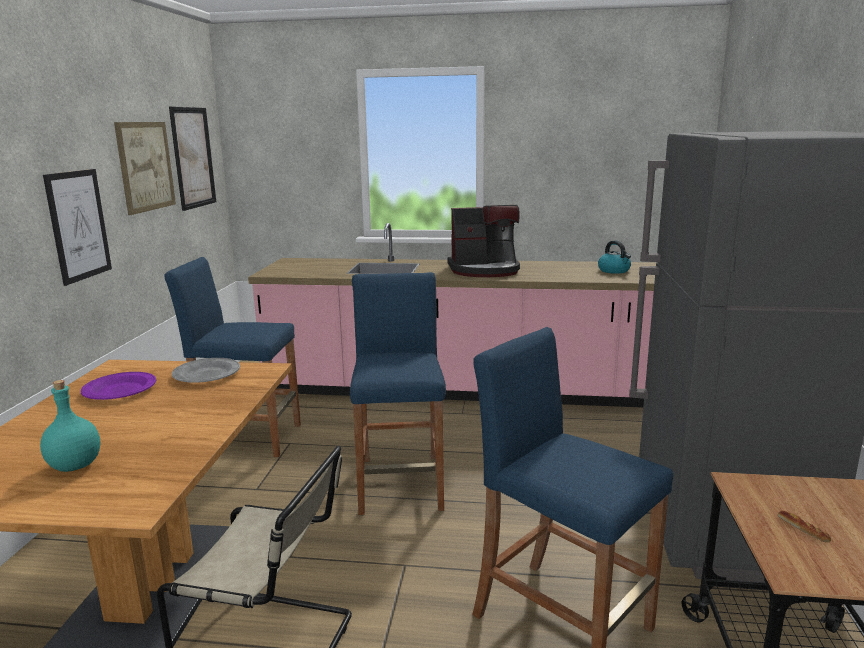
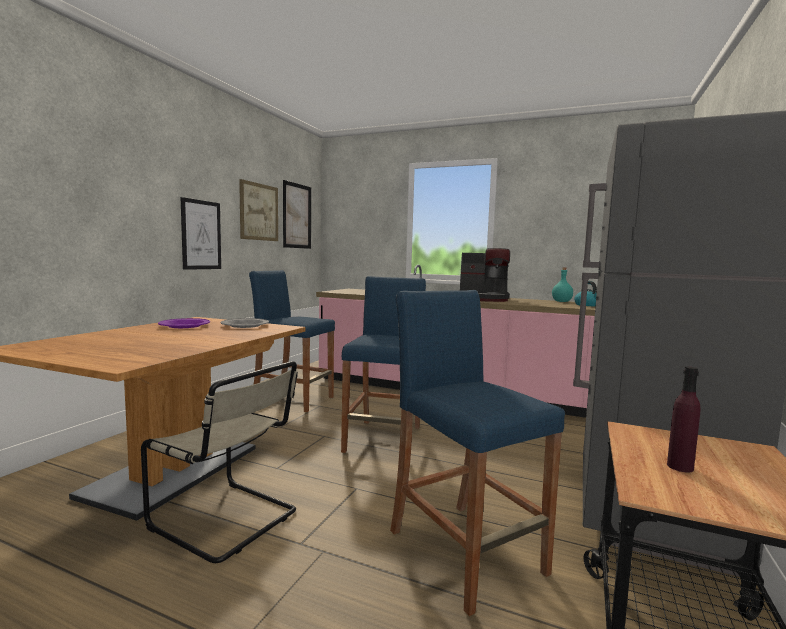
camera: 15 degrees right, 10 degrees down
(75, 466) = (113, 347): turquoise bottle -> turquoise bottle (561, 301)
(802, 530) = (680, 467): bread -> purple bottle

